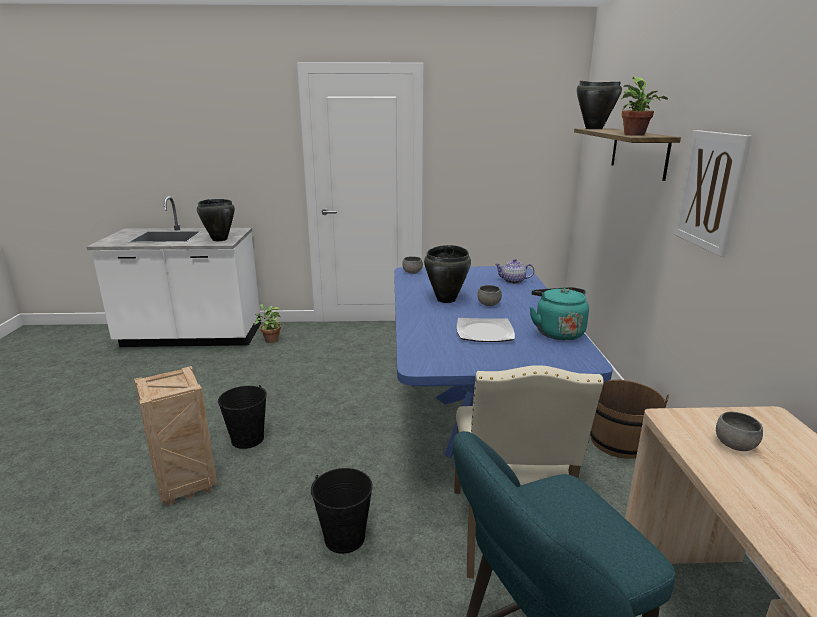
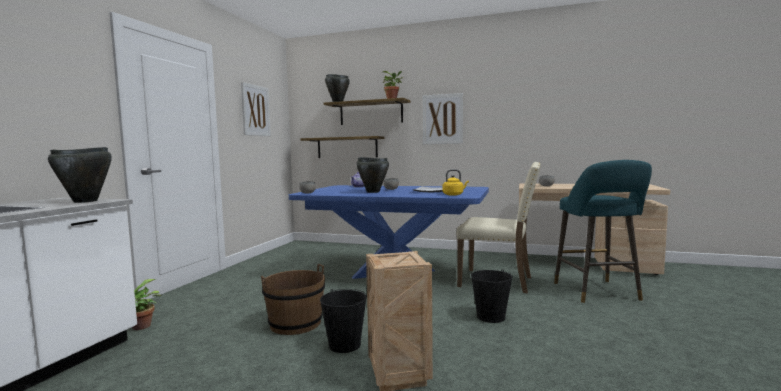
camera: 70 degrees left, 15 degrees down
(437, 353) = (454, 195): none -> yellow kettle
(498, 137) = (255, 110): none -> picture
(557, 332) = (440, 187): turquoise kettle -> none
(610, 206) = (347, 147): none -> shelf
(619, 441) = (436, 253): brown bucket -> brown bucket (295, 323)

